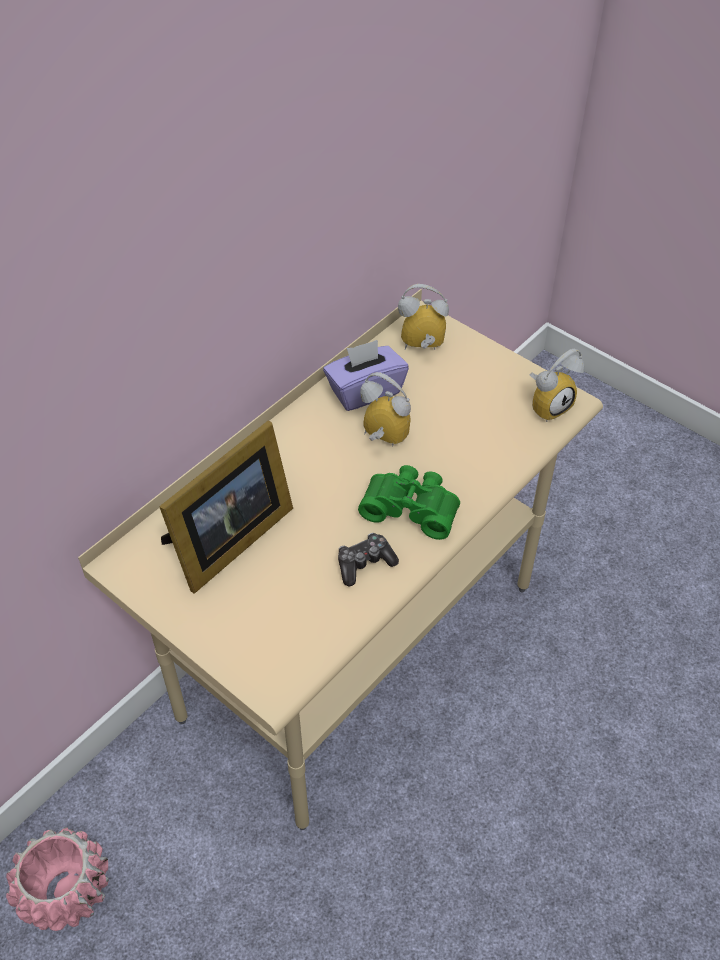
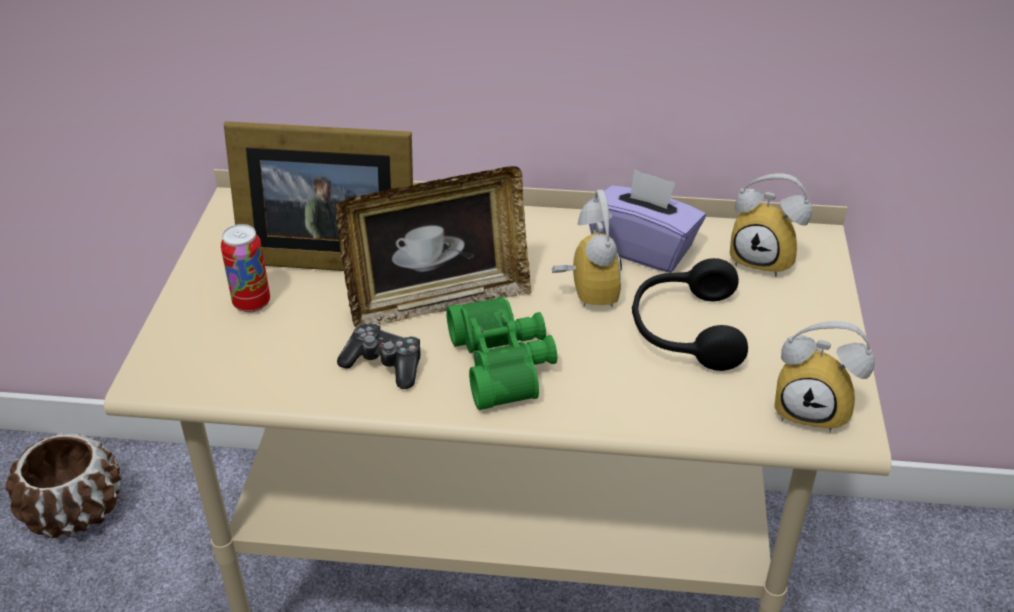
camera: 55 degrees right, 10 degrees down
(66, 891) = (74, 511): pink planter -> brown planter
(243, 604) = (252, 303): none -> can
(328, 509) = (438, 301): none -> picture frame
(421, 348) = (765, 259): alarm clock -> alarm clock turned 150 degrees clockwise
(449, 416) = (684, 329): none -> black headphones

